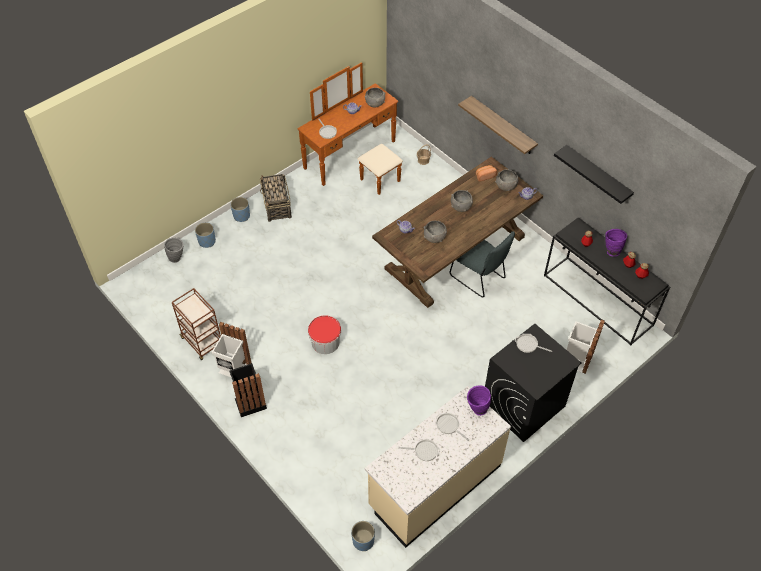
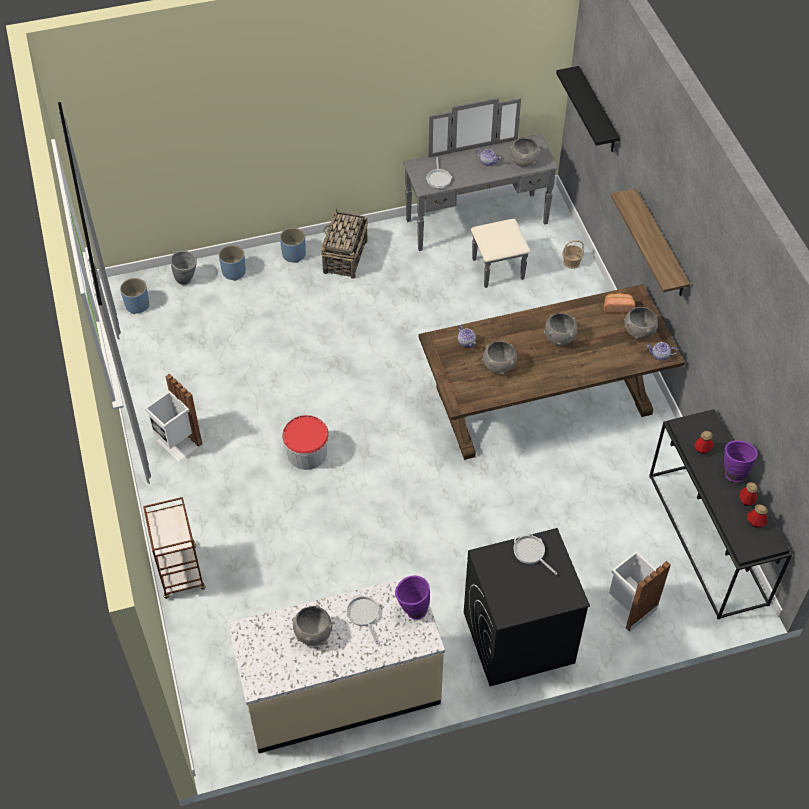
camera: 25 degrees right, 0 degrees up
(203, 342) = (159, 396): brown cart -> brown cart (181, 573)
(249, 402) = (173, 491): black trash can -> none
(357, 160) = (482, 232): brown dresser -> grey dresser
(363, 541) = (212, 721): blue planter -> blue planter (137, 305)
(424, 451) = (313, 633): frying pan -> grey bowl
(479, 278) = (556, 446): grey chair -> none
(597, 175) = (741, 355): black shelf -> black shelf (597, 111)

